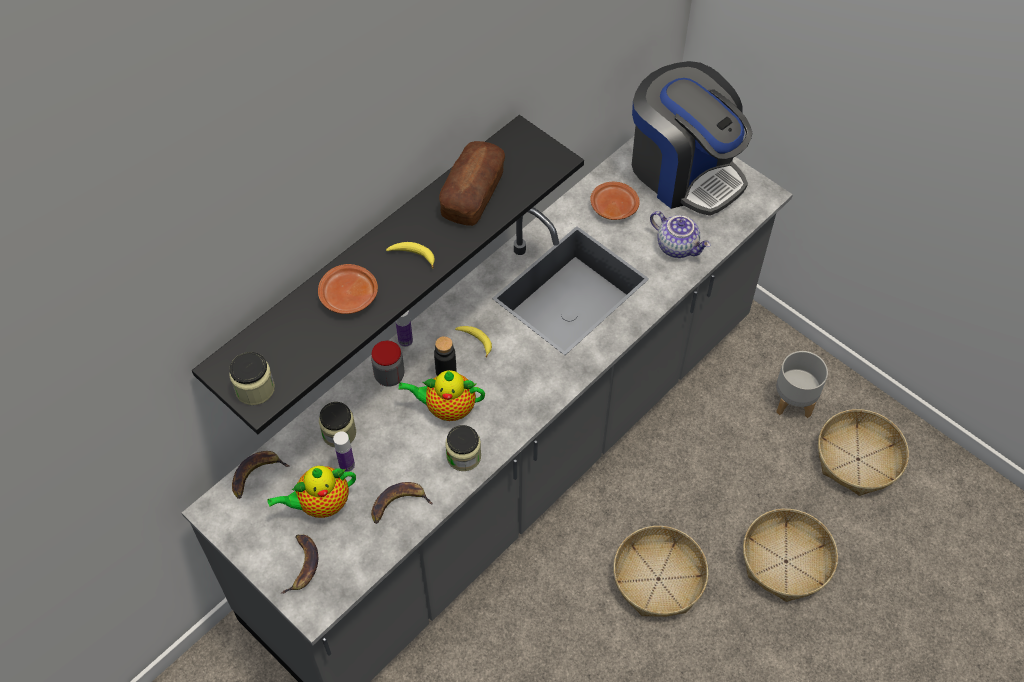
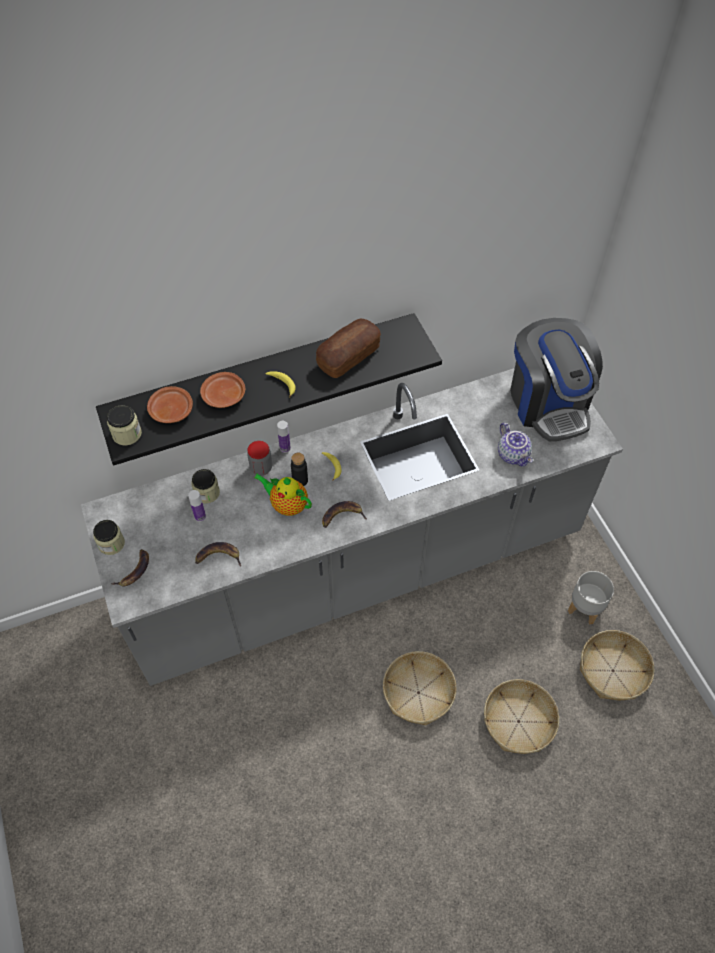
camera: 25 degrees right, 0 degrees up
(256, 474) = (140, 499): banana -> banana (342, 516)
(320, 504) = (169, 535): teapot -> none
(463, 456) = (280, 542): jar -> jar (111, 544)
(613, 206) = (481, 409): brown plate -> brown plate (171, 410)

